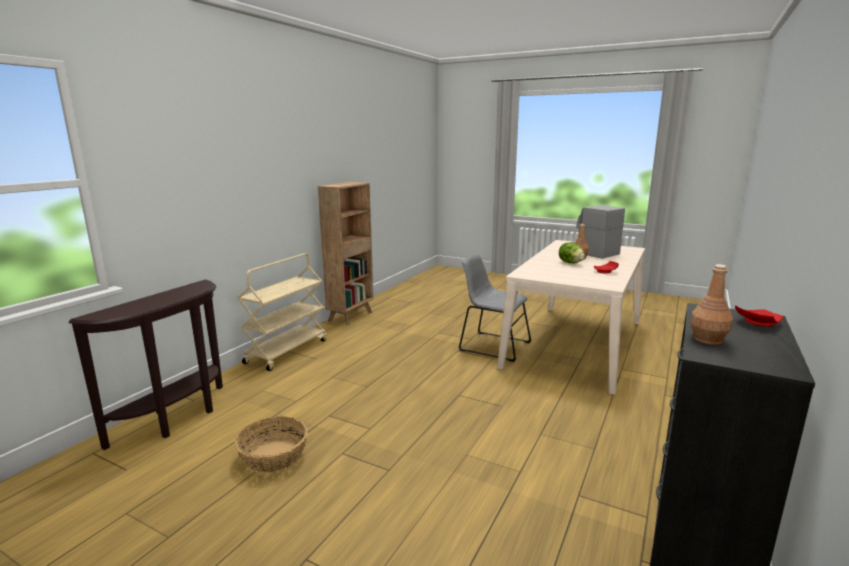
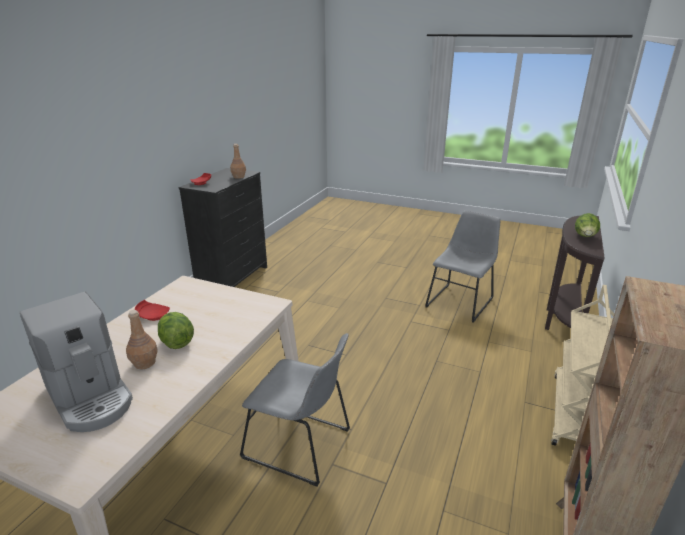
camera: 175 degrees right, 10 degrees up
(174, 294) = (585, 237): none -> lettuce
(273, 457) = (461, 301): basket -> grey chair

